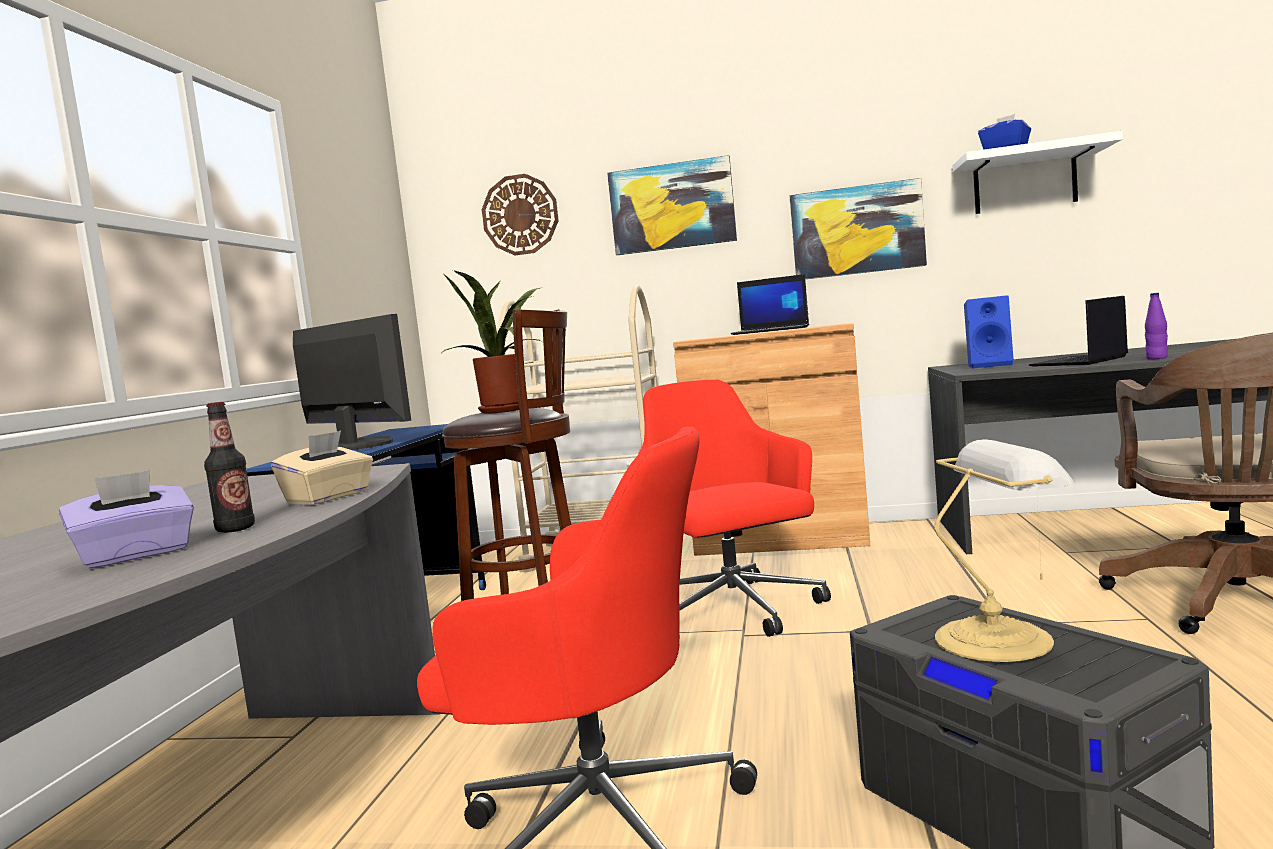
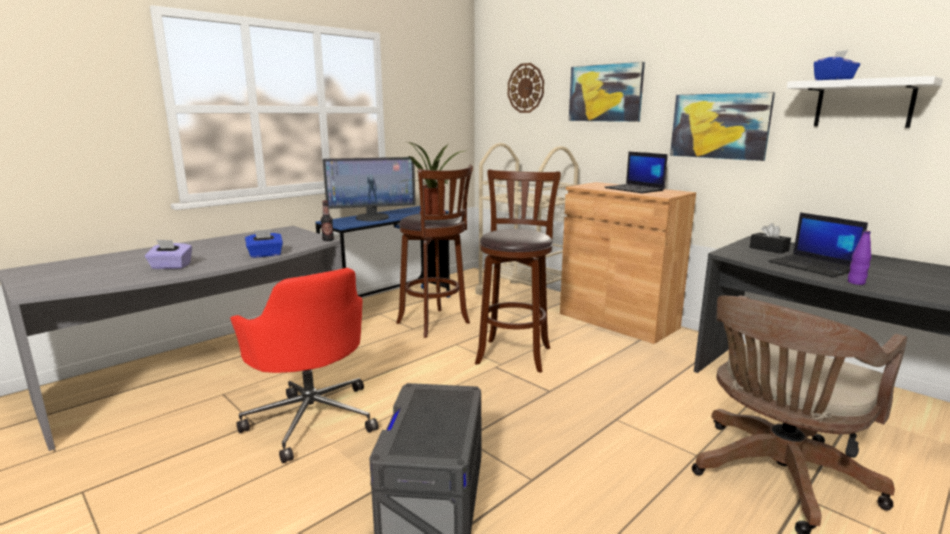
camera: 35 degrees right, 10 degrees up
(235, 529) = (210, 263): bottle -> bottle (328, 240)
(329, 497) = (265, 255): beige tissue box -> blue tissue box
(356, 446) = (372, 217): monitor -> monitor turned 90 degrees clockwise
(734, 612) = (514, 353): red office chair -> brown stool
(991, 365) = (768, 249): blue speaker -> black tissue box
(998, 638) = (435, 414): table lamp -> none
(1079, 361) = (814, 266): laptop -> laptop turned 120 degrees counterclockwise

